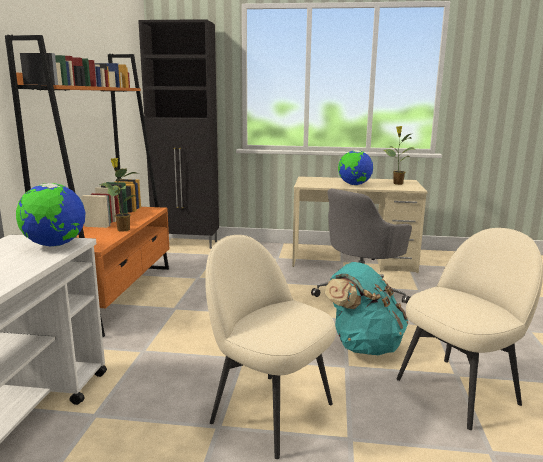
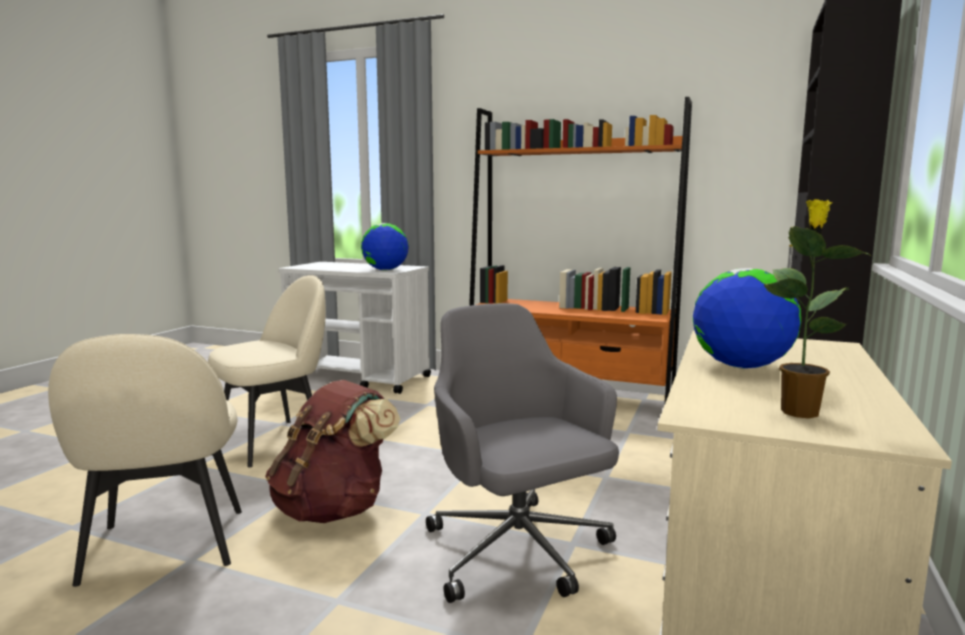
camera: 105 degrees right, 5 degrees down
(122, 229) = (546, 310): potted plant -> none
(363, 346) = (334, 509): turquoise backpack -> brown backpack

